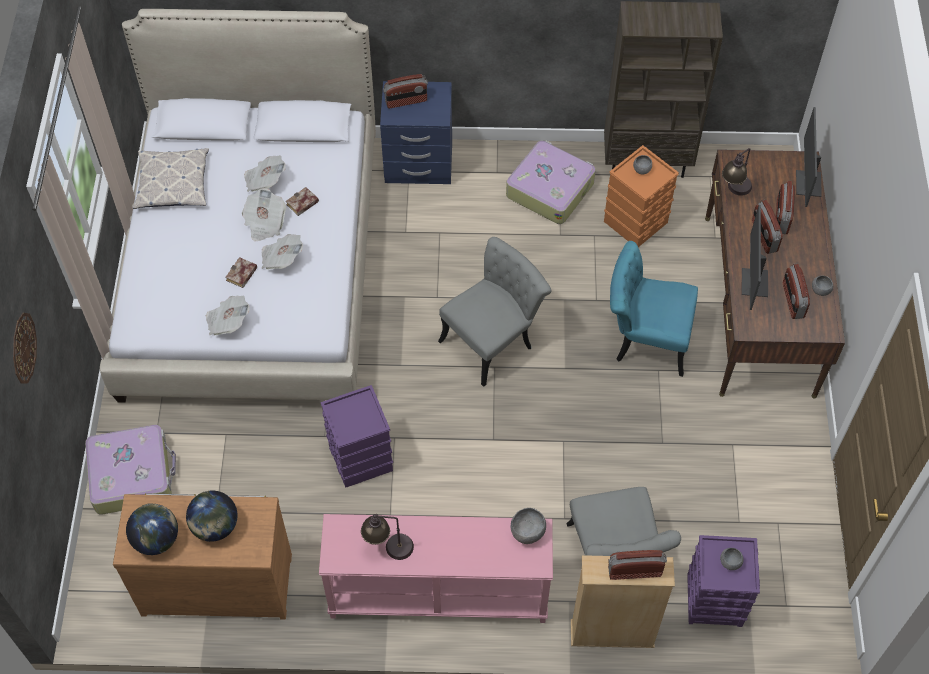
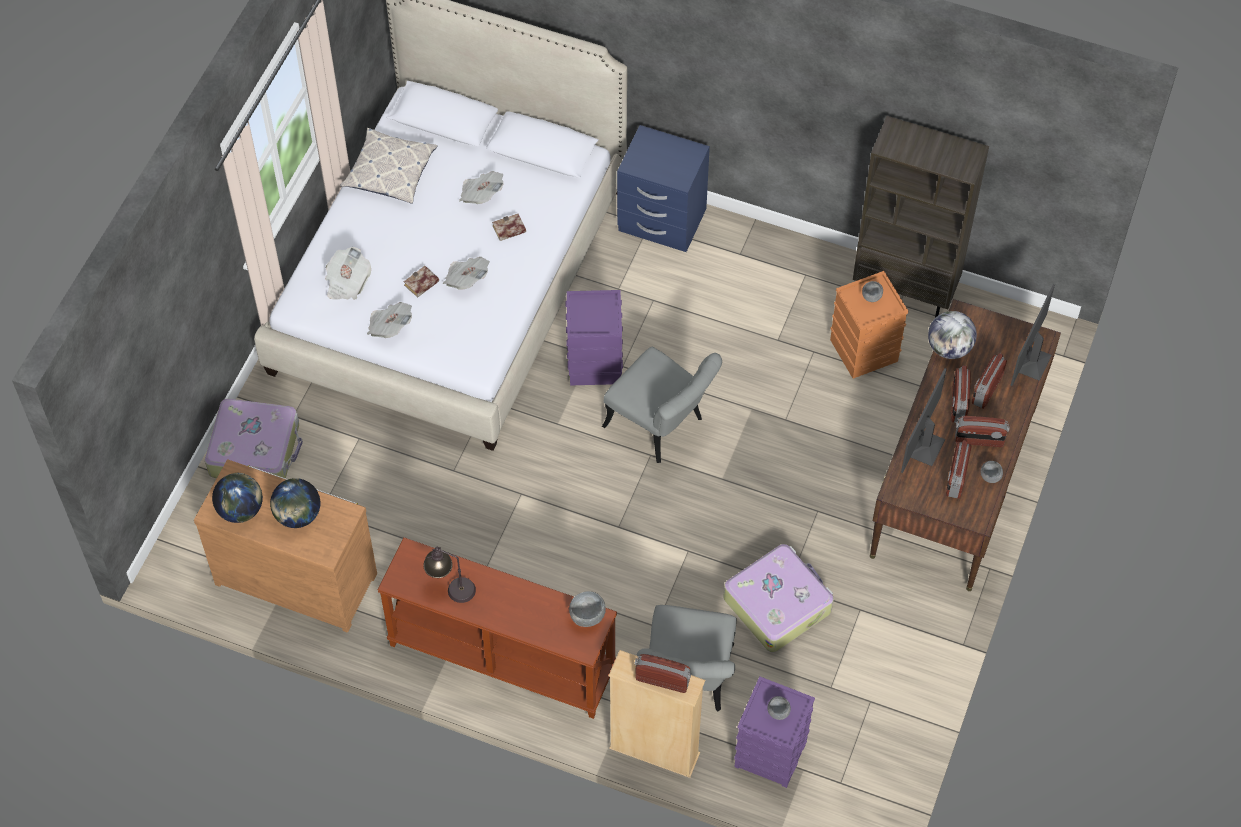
camera: 20 degrees right, 0 degrees up
(23, 348) = (172, 293): wall clock -> none
(264, 223) = (464, 238): newspaper -> newspaper (347, 282)
(360, 459) = (479, 504): purple storage box -> purple storage box (594, 364)
(406, 101) = (654, 153): radio -> radio (979, 440)
(438, 595) = (501, 658): pink console table -> brown console table
(493, 339) = (661, 427): grey chair -> grey chair turned 60 degrees clockwise
(550, 189) = (788, 288): suitcase -> suitcase (777, 603)
(644, 339) = (818, 475): turquoise chair -> none
(734, 191) = (949, 348): table lamp -> globe

